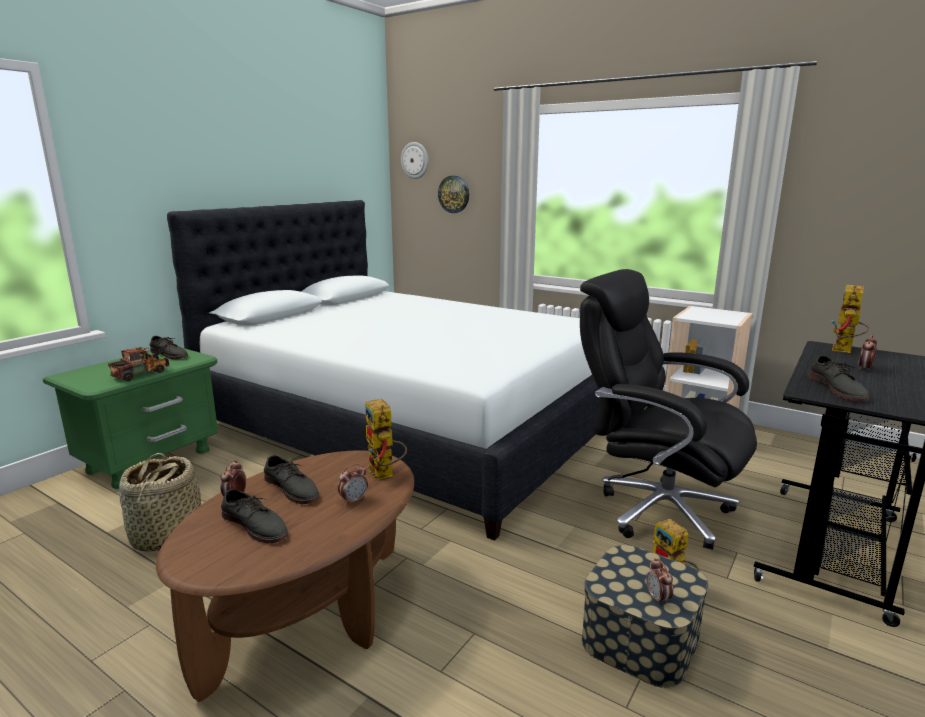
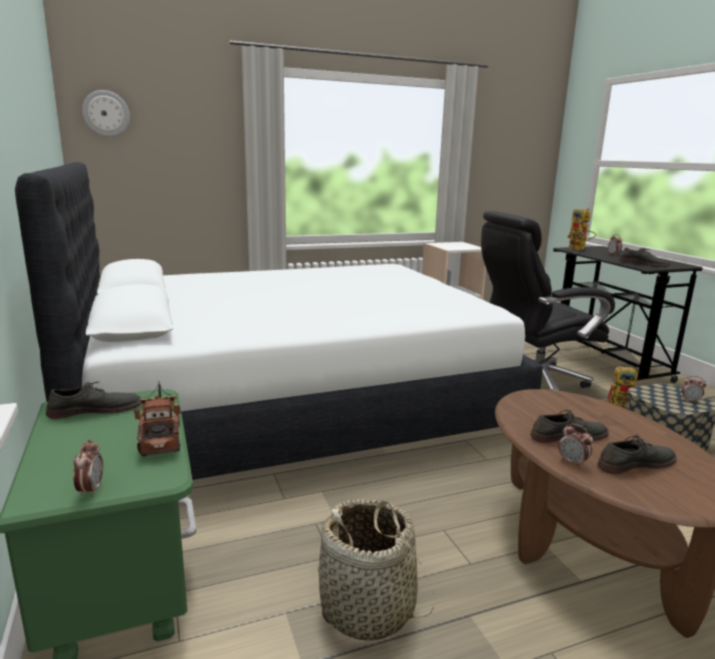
camera: 55 degrees left, 0 degrees up
(354, 500) = (607, 419): alarm clock -> alarm clock (91, 490)
(385, 475) = (565, 399): toy robot -> none
(454, 194) = (170, 156): wall clock -> none

